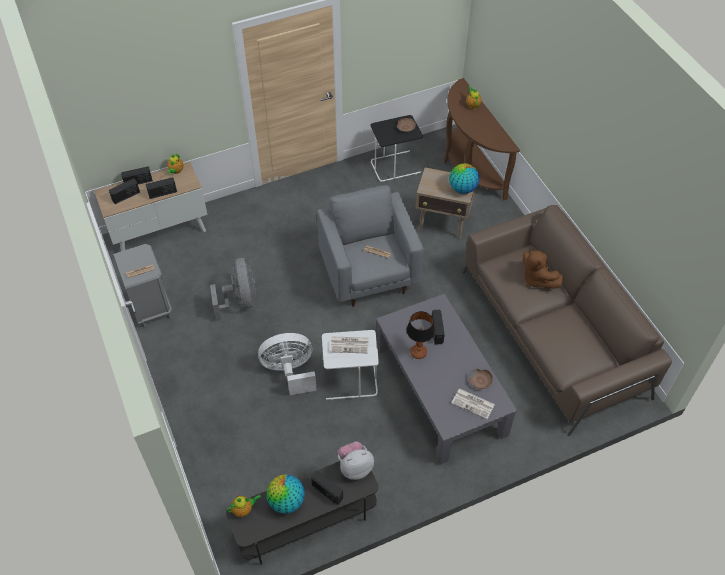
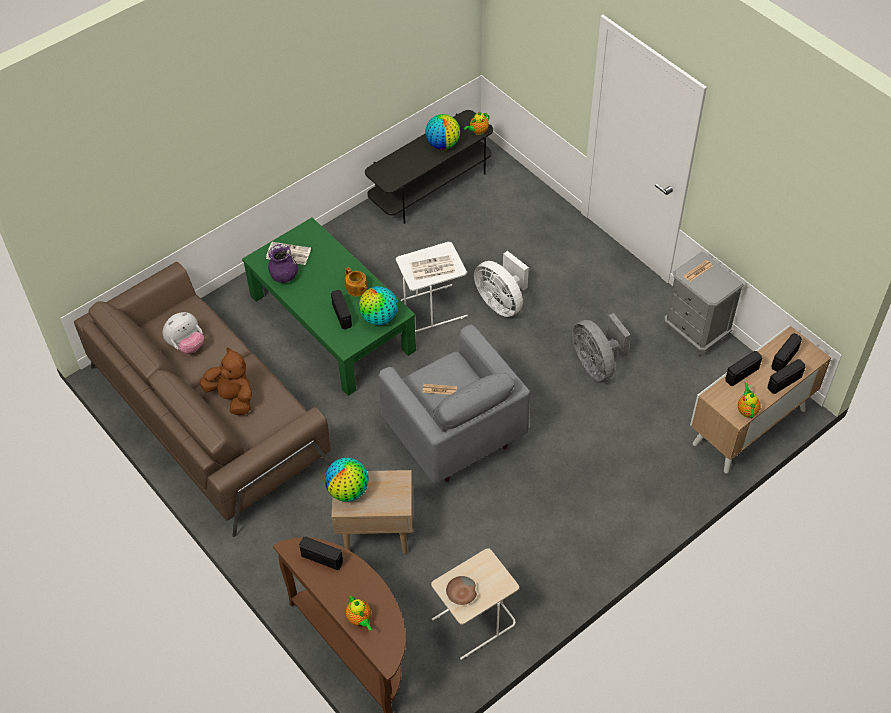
camera: 165 degrees right, 0 degrees up
(290, 372) = (501, 302): white fan -> white fan turned 75 degrees clockwise
(327, 491) = (409, 158): radio -> radio (322, 558)
(355, 467) = (391, 181): plush toy -> plush toy (186, 345)
(395, 166) = (474, 623): black side table -> beige side table
(406, 321) = (379, 318): none -> globe
(418, 353) = (356, 289): table lamp -> teapot
(440, 390) = (331, 322): grey coffee table -> green coffee table
(480, 381) = (284, 276): brown bowl -> purple vase

